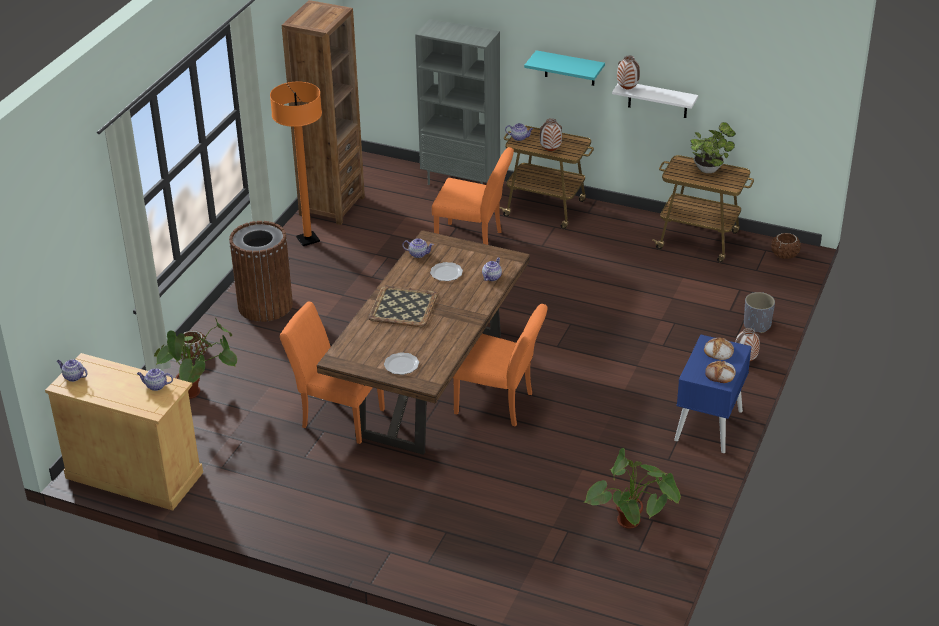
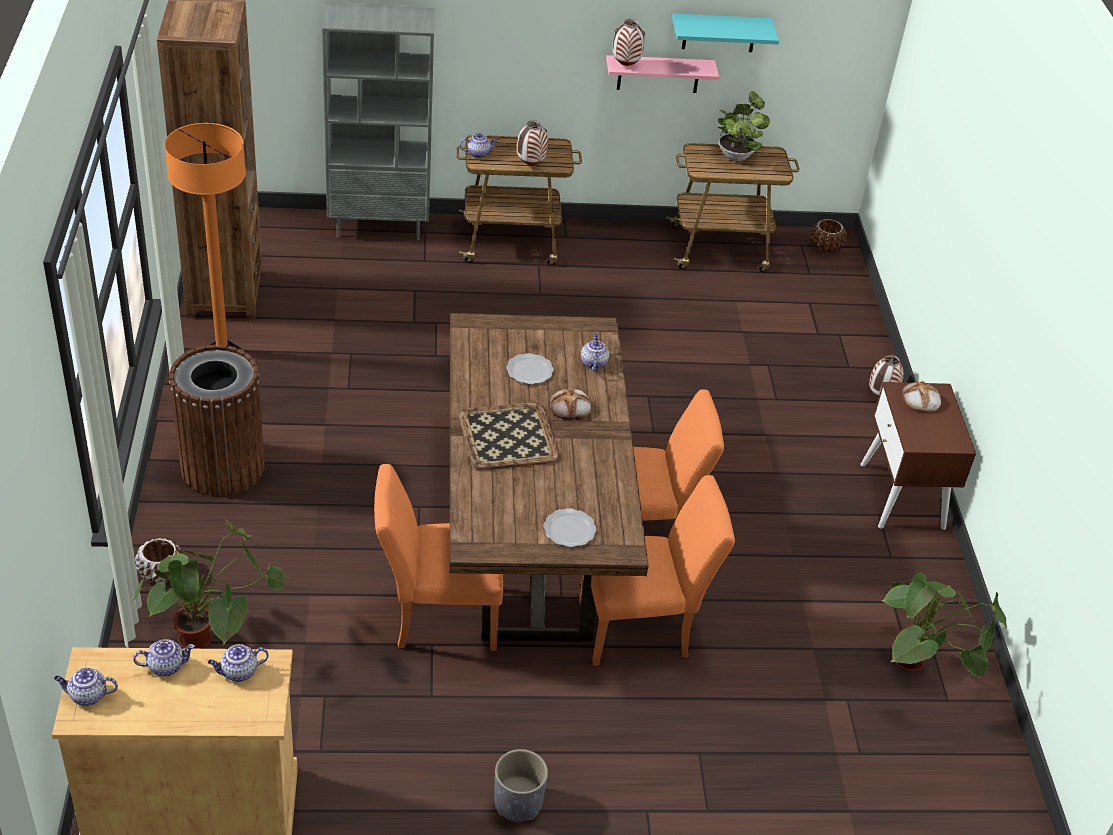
camera: 30 degrees left, 5 degrees up
(418, 254) = (471, 350): teapot -> teapot (165, 666)
(474, 241) = (450, 306): orange chair -> orange chair (643, 628)
(569, 68) = (535, 48): turquoise shelf -> turquoise shelf (719, 33)
(657, 100) = (658, 74): white shelf -> pink shelf
(708, 425) = (902, 496): blue nightstand -> brown nightstand
(720, 374) = (946, 432): bread -> bread (570, 407)
(757, 325) = (860, 345): grey planter -> grey planter (518, 802)

